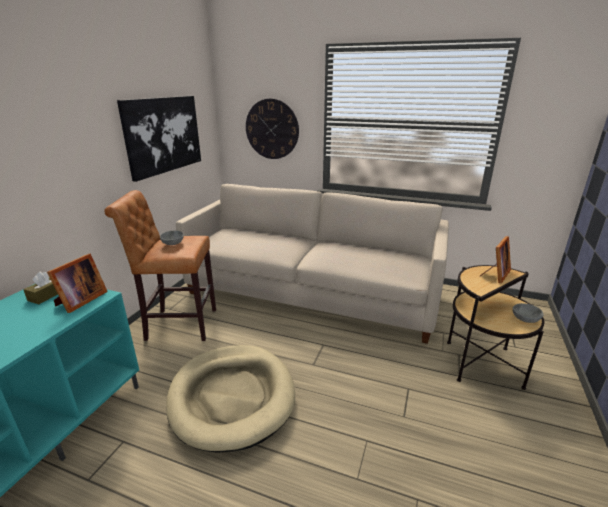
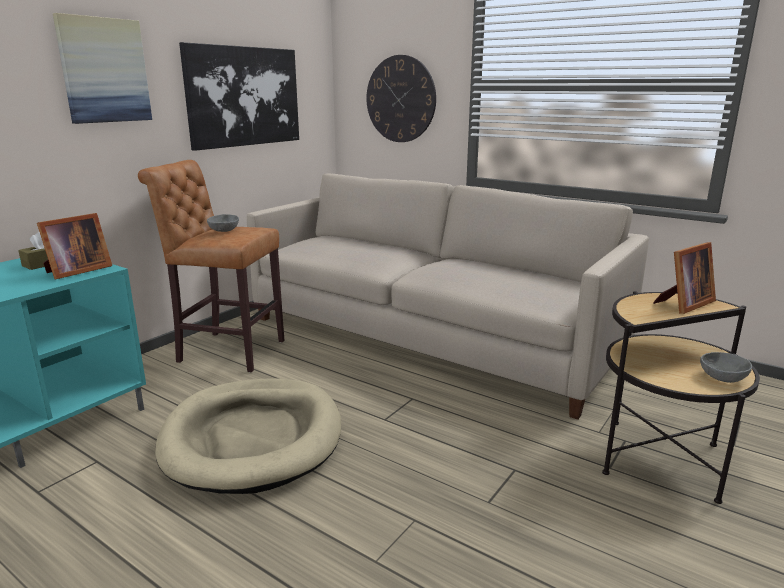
camera: 15 degrees right, 5 degrees down
(65, 130) = (104, 70): none -> picture

